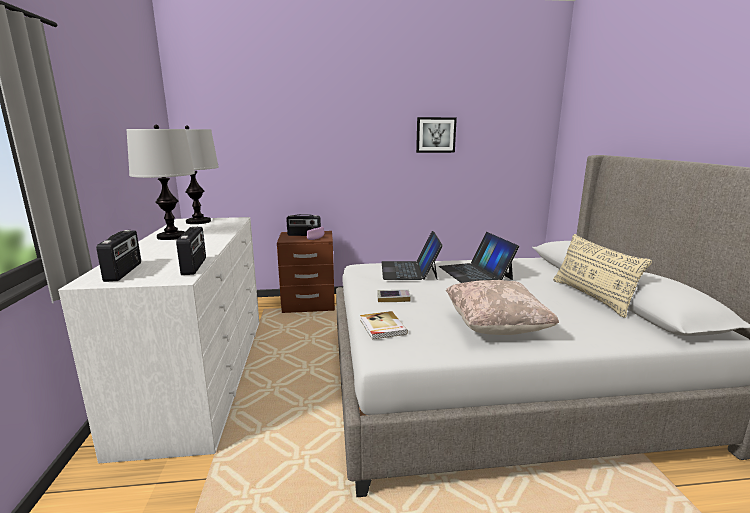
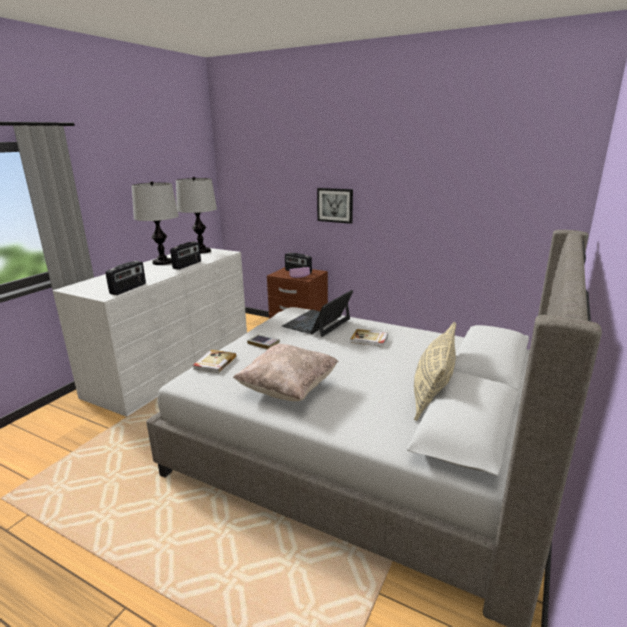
camera: 35 degrees right, 5 degrees up
(124, 272) = (93, 285): radio -> radio (187, 265)
(435, 135) = (433, 185): picture -> picture (335, 205)
(475, 273) = (369, 339): laptop -> book

